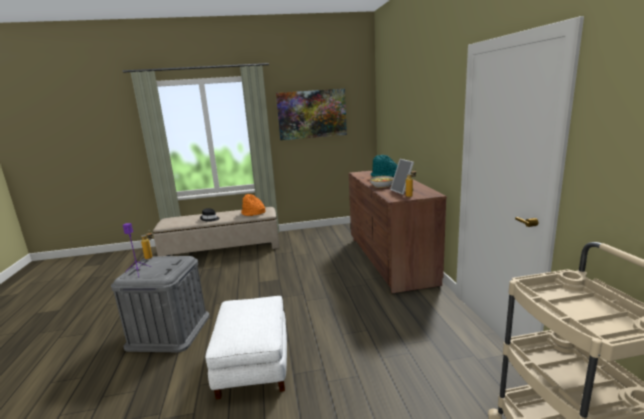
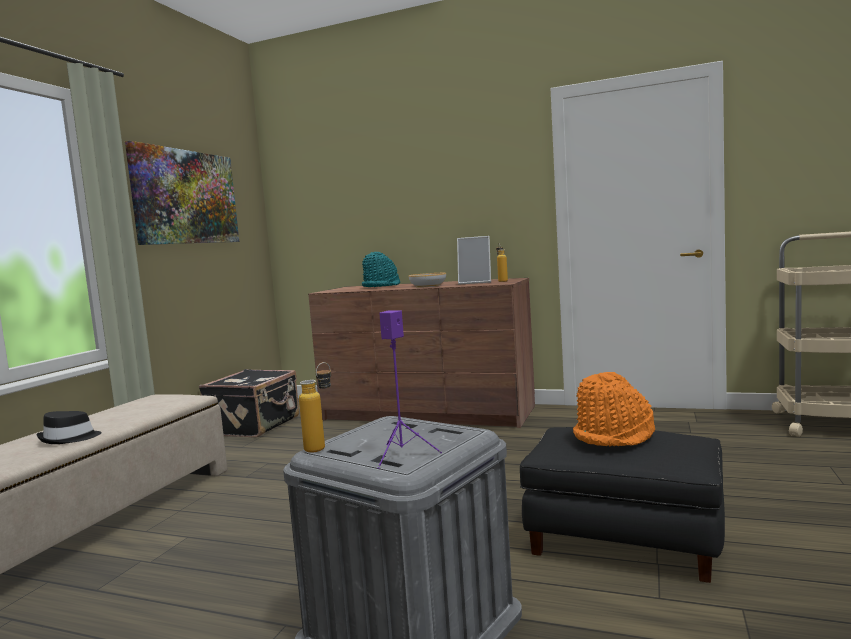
camera: 60 degrees left, 10 degrees down
(253, 213) = (156, 405): orange hat -> orange hat (614, 436)
(253, 363) = (623, 539): white ottoman -> black ottoman
(332, 231) = (256, 426): none -> black suitcase

